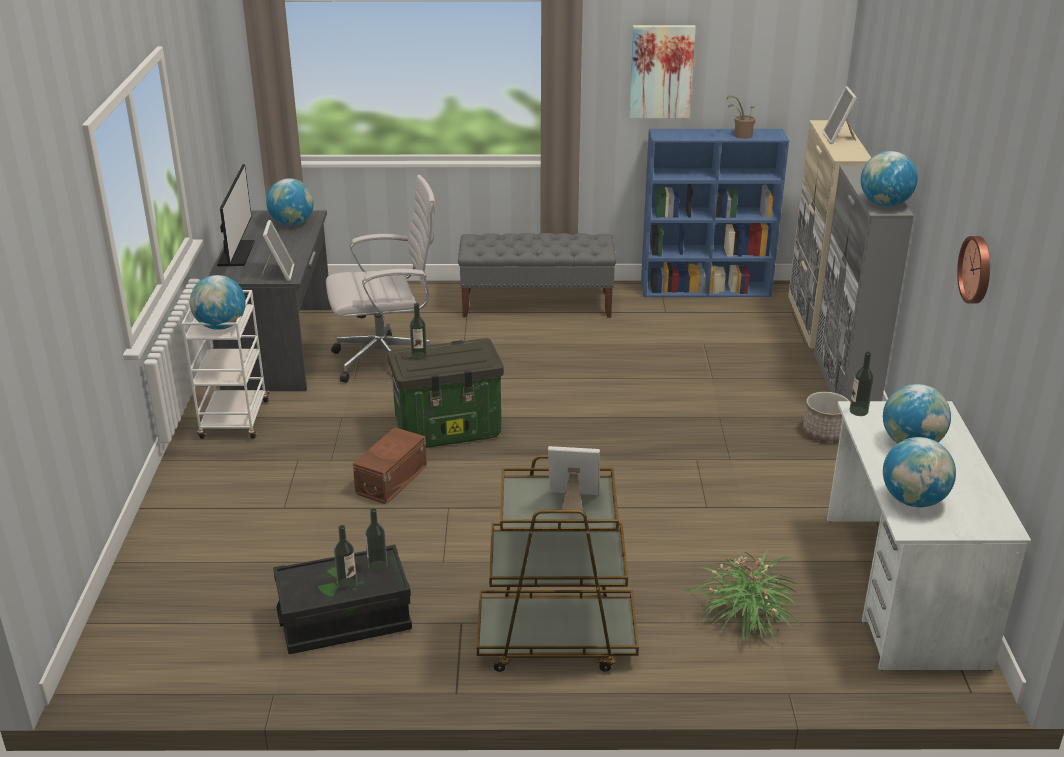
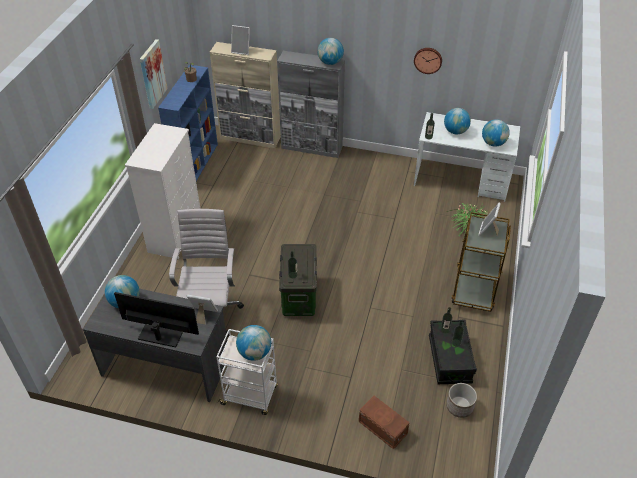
camera: 75 degrees left, 15 degrees up
(390, 480) = (338, 327): brown storage box -> brown storage box (383, 428)
(537, 304) = (176, 233): grey bench -> white dresser
(823, 432) = (349, 166): planter -> planter (459, 407)

